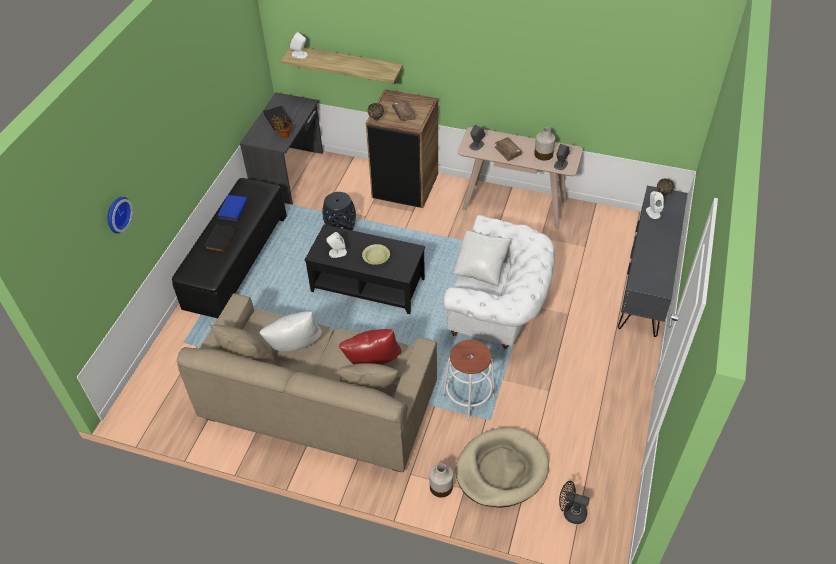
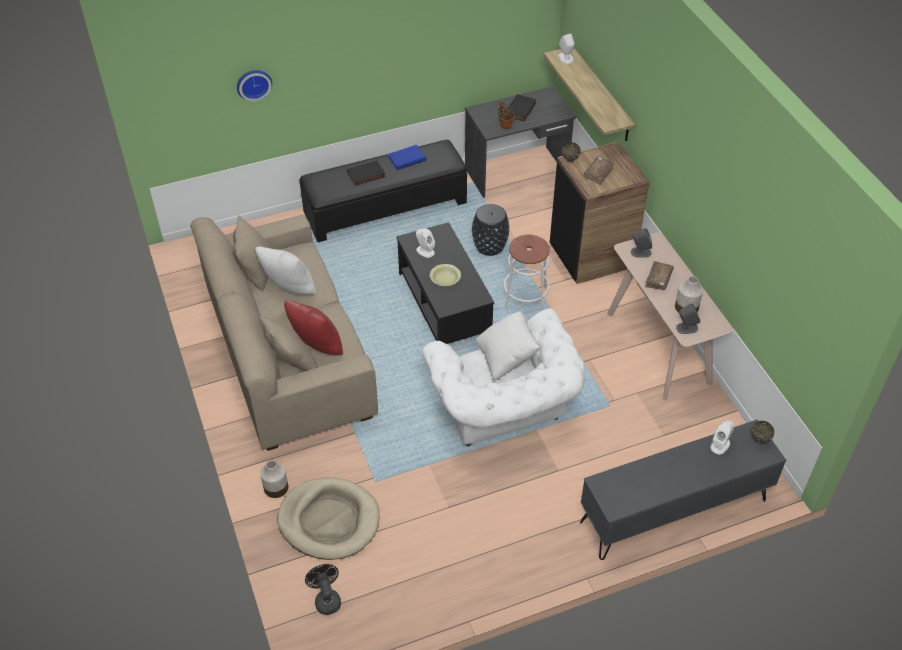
camera: 50 degrees right, 0 degrees up
(468, 398) = (385, 451): white stool -> white stool (525, 298)

